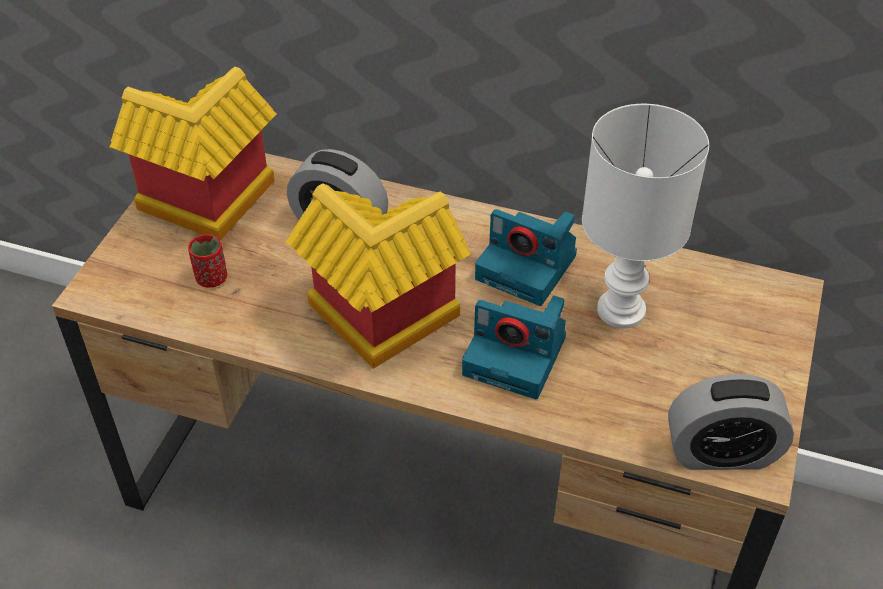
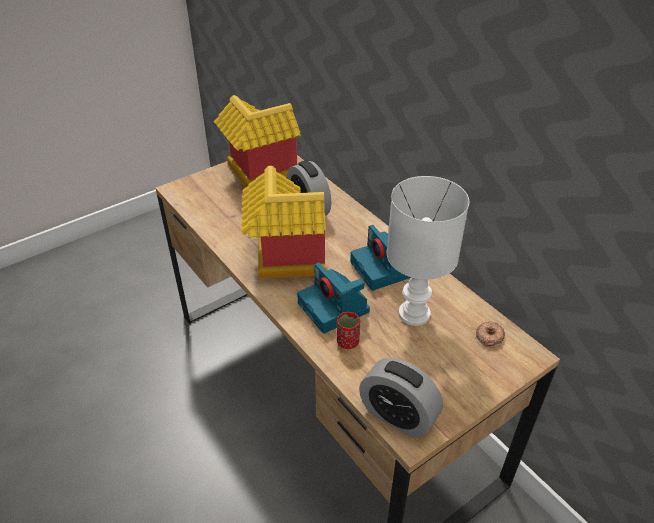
camera: 35 degrees right, 5 degrees down
(211, 278) = (229, 205): red cup -> red cup (347, 342)
(729, 293) = (489, 336): none -> donut

